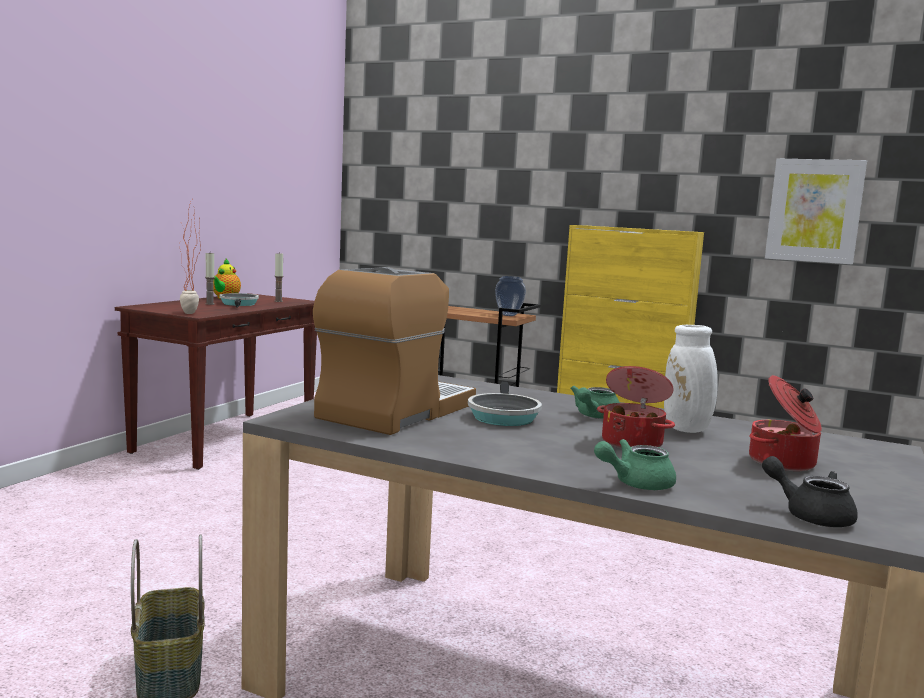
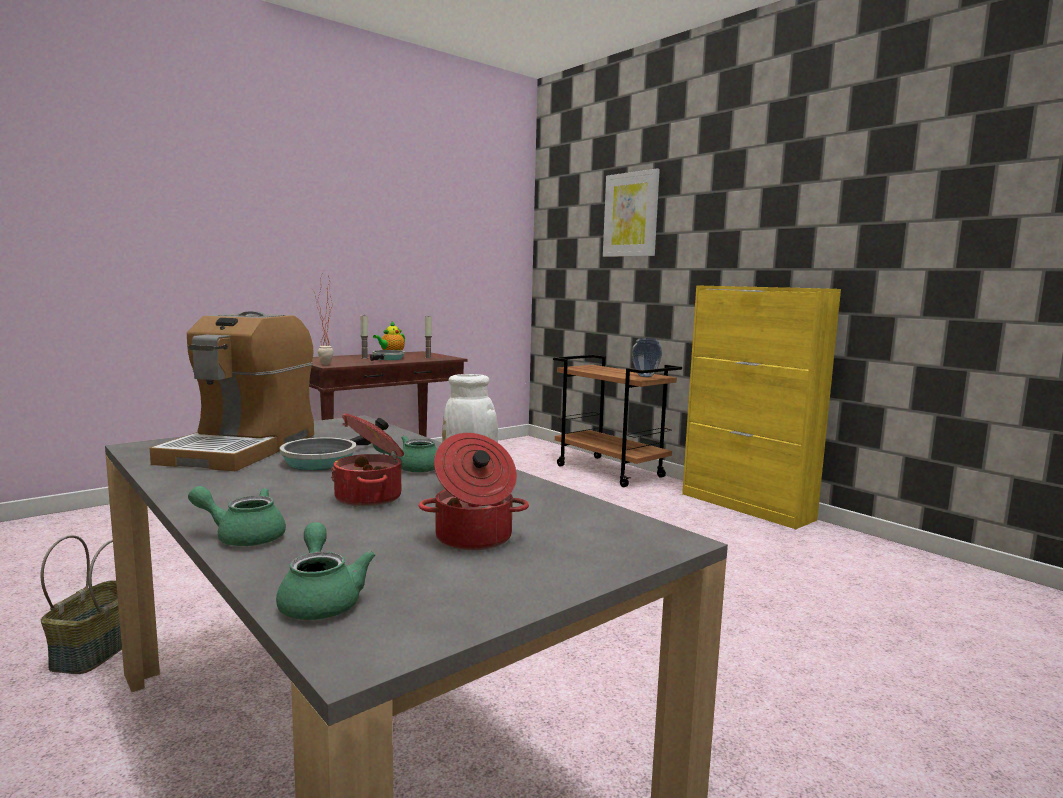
camera: 25 degrees right, 0 degrees up
(396, 411) = (243, 448): coffee machine -> coffee machine turned 135 degrees clockwise
(810, 515) = (321, 600): black teapot -> green teapot
(814, 211) = (969, 259): picture -> picture (631, 214)

